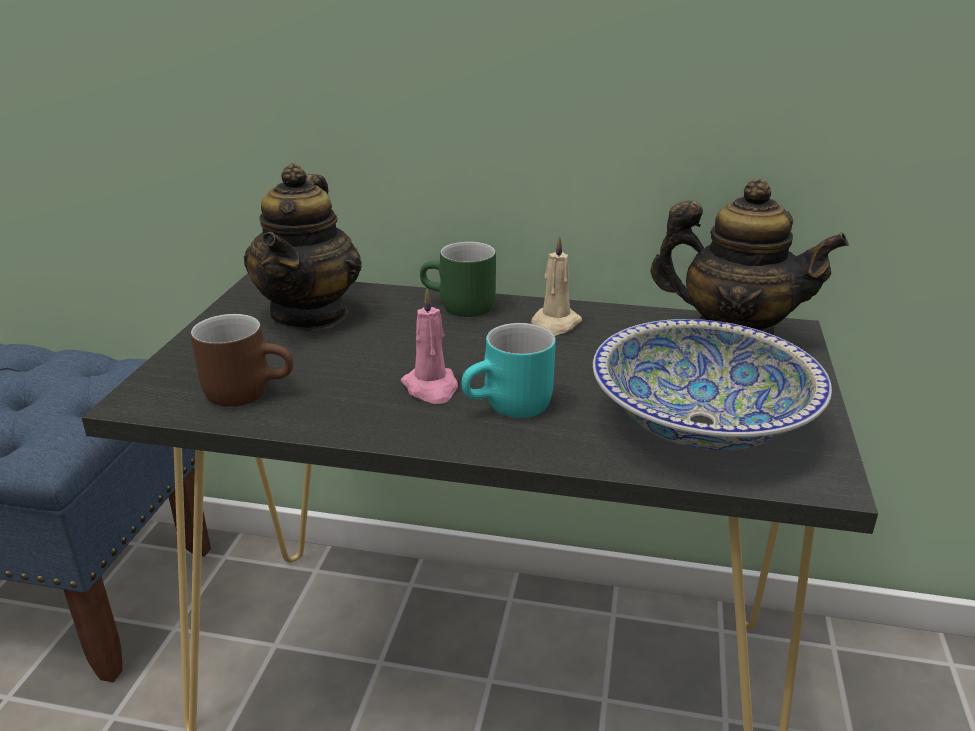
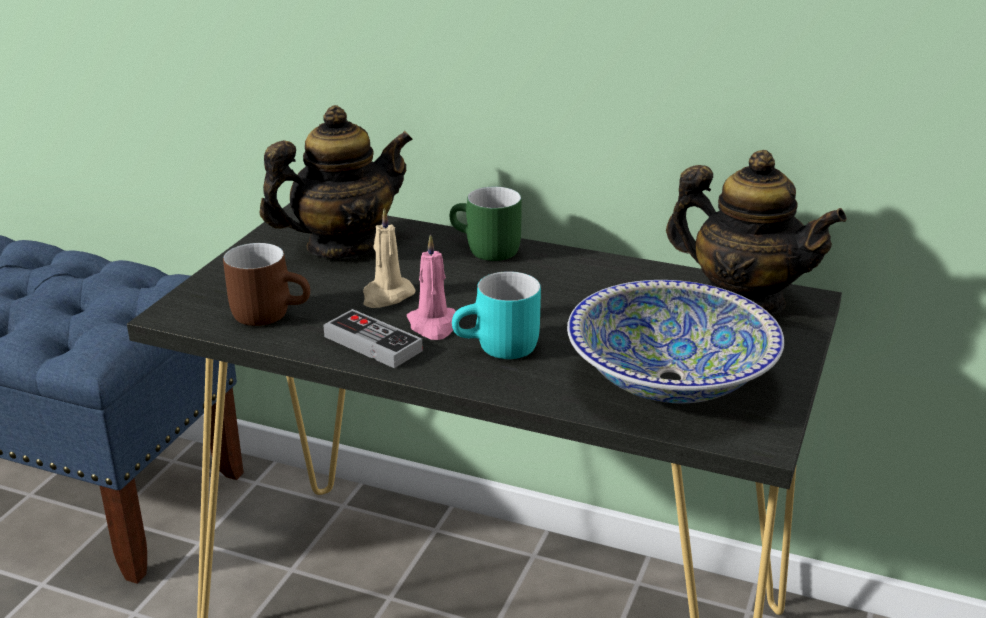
camera: 10 degrees right, 0 degrees up
(310, 314) = (342, 246): teapot -> teapot turned 135 degrees counterclockwise
(371, 414) = (373, 343): none -> game controller
(554, 324) = (571, 275): beige candle -> beige candle (386, 296)

